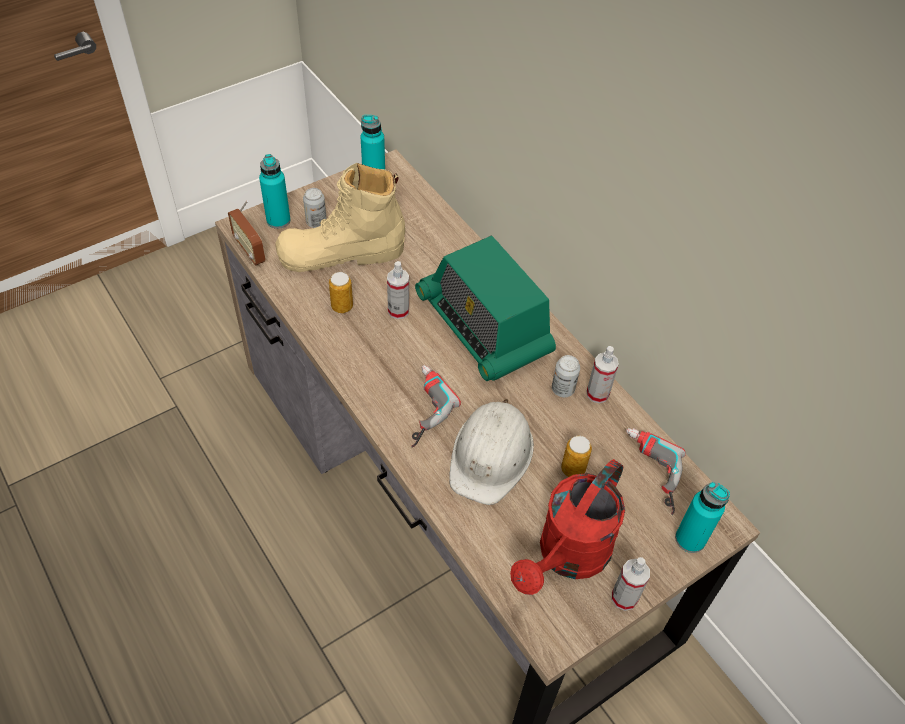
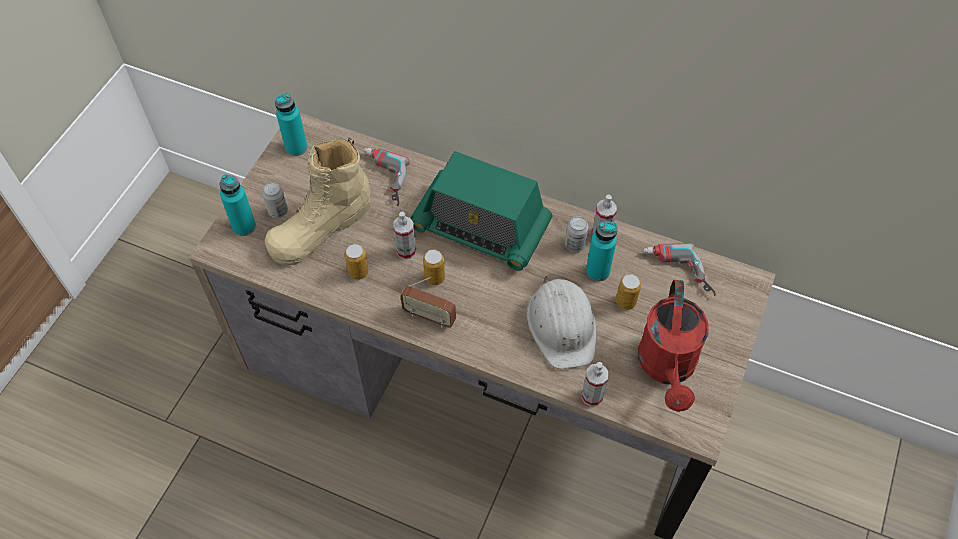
camera: 30 degrees left, 5 degrees up
(250, 251) = (242, 267): radio -> radio (429, 316)
(405, 347) = (434, 278): none -> can
(420, 408) = (483, 320): power drill -> power drill (382, 179)
(624, 598) = (724, 373): spray bottle -> spray bottle (592, 396)
(690, 539) = (736, 306): turquoise bottle -> turquoise bottle (597, 271)

